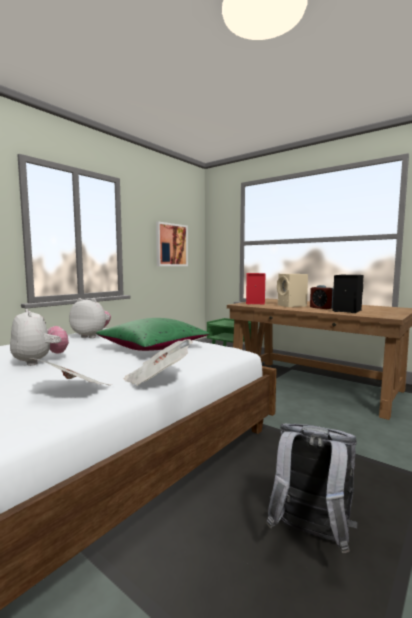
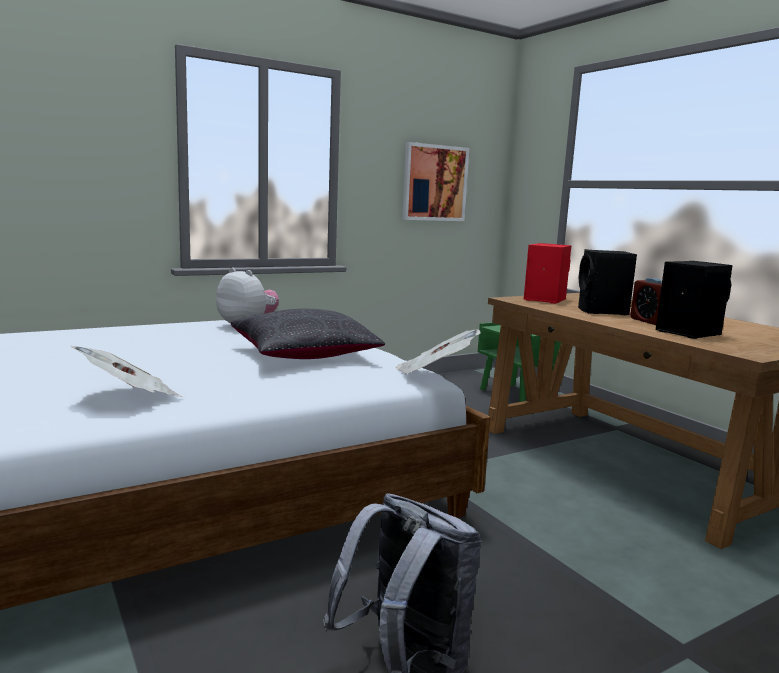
camera: 20 degrees right, 5 degrees up
(40, 361) = (140, 354): plush toy -> none
(152, 348) = (303, 355): green pillow -> black pillow
(157, 379) = (247, 399): newspaper -> newspaper (434, 373)
(292, 306) = (602, 311): beige speaker -> black speaker

